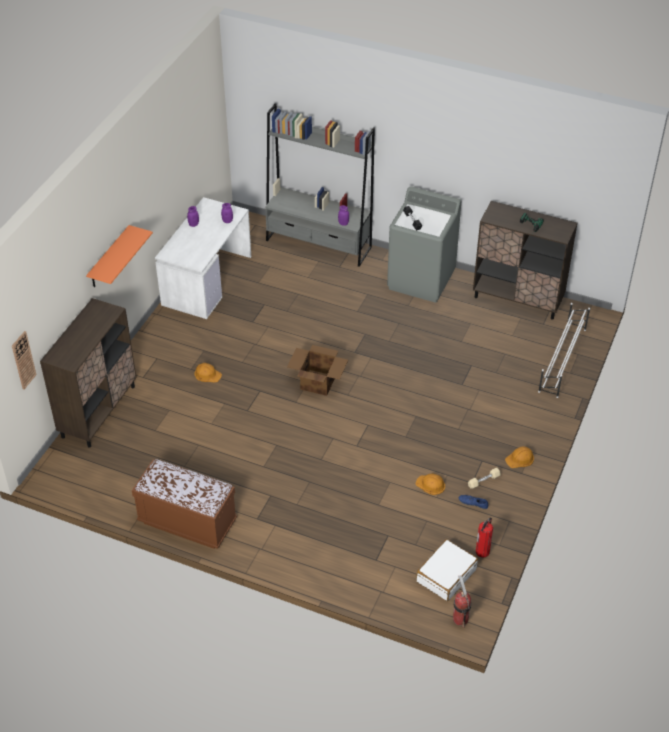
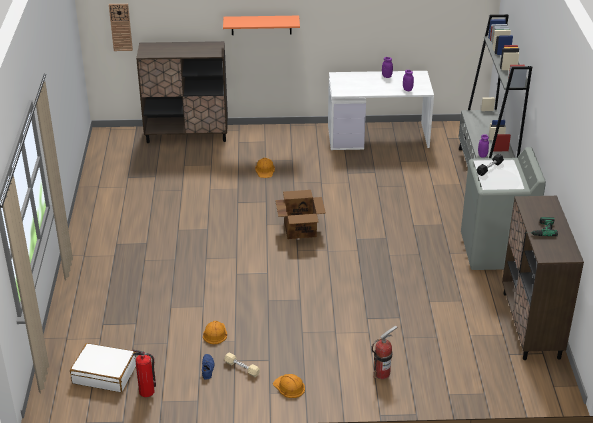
camera: 65 degrees right, 10 degrees down
(187, 522) = (94, 210): brown bench -> none
(460, 619) = (54, 398): fire extinguisher -> fire extinguisher (382, 373)
(562, 360) = (463, 383): white shoe rack -> none

